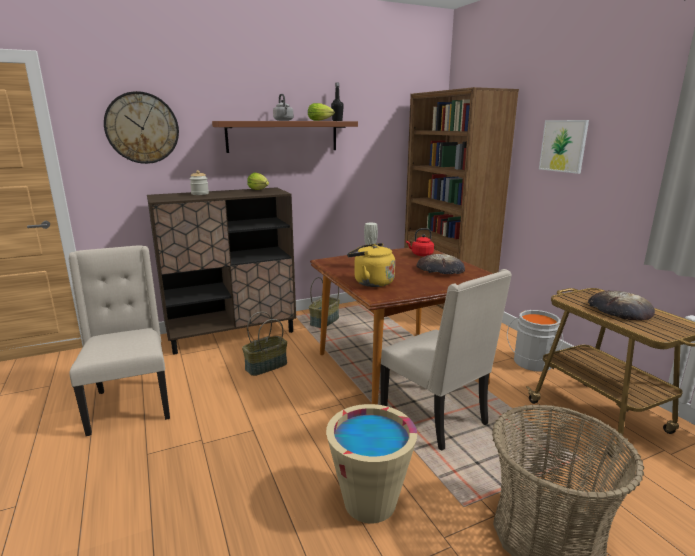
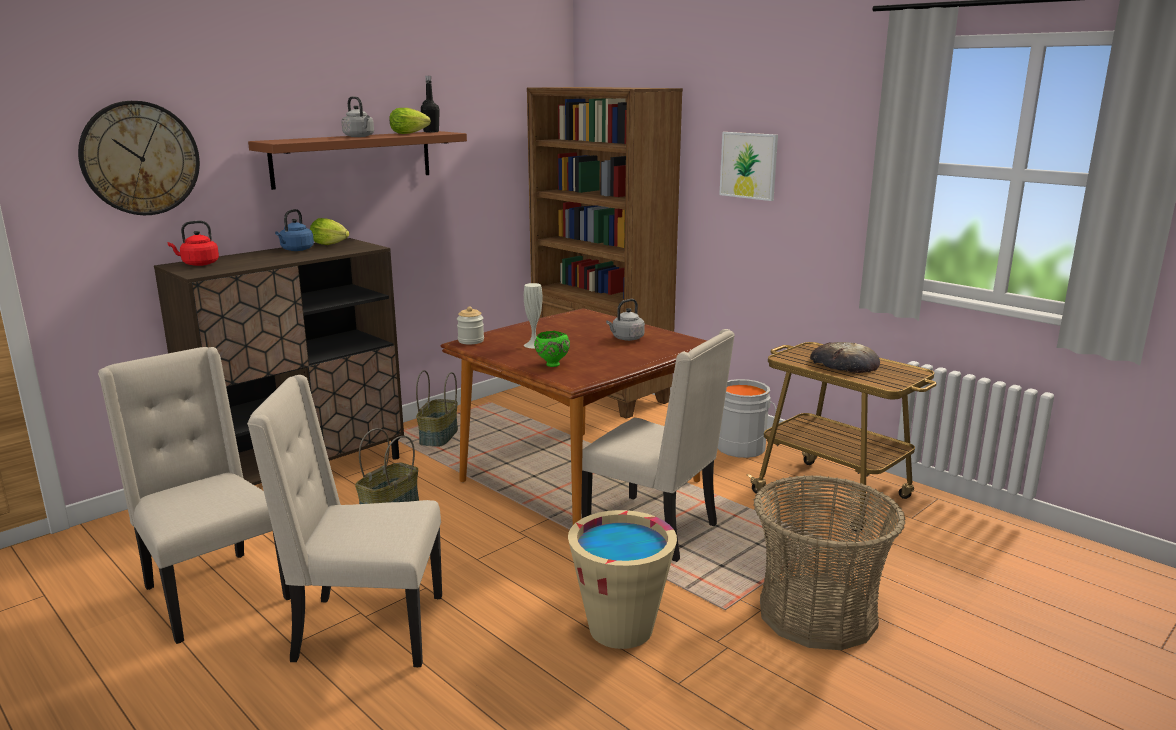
camera: 20 degrees left, 0 degrees up
(196, 454) = (365, 630): none -> beige chair
(200, 194) = (245, 258): jar -> jar (471, 341)
(235, 191) = (296, 250): none -> blue kettle
(371, 282) = (551, 364): yellow kettle -> green bowl
(421, 254) = (587, 321): red kettle -> red kettle (198, 264)
(440, 269) = (626, 338): bread -> grey kettle

